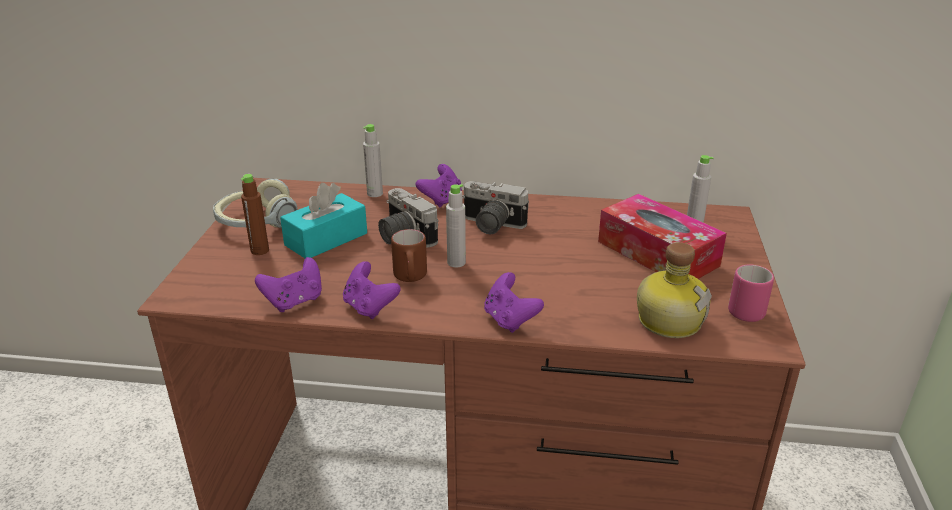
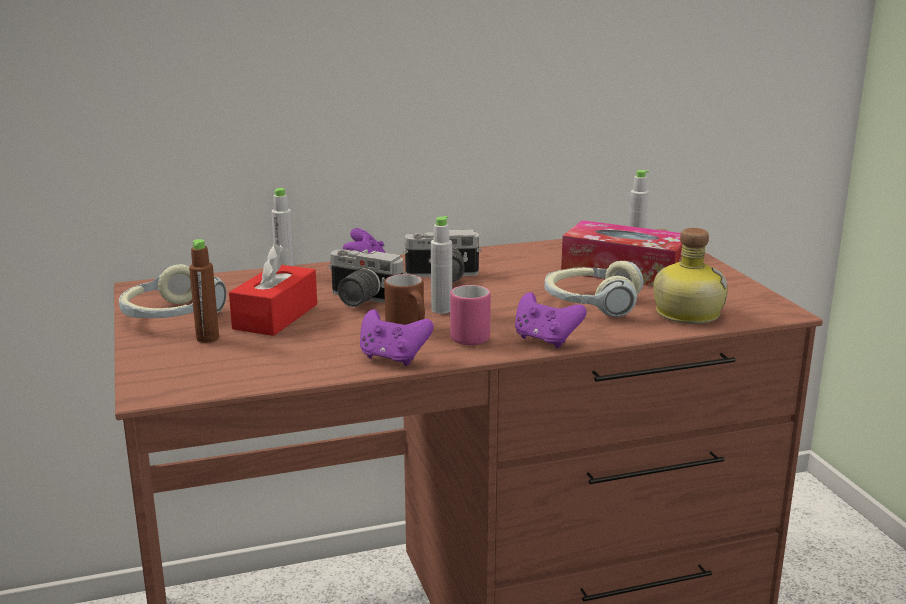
camera: 25 degrees left, 10 degrees down
(294, 301) = (303, 369): purple game controller -> none
(326, 239) = (275, 316): turquoise tissue box -> red tissue box
(589, 287) = (591, 304): none -> headphones
(748, 309) = (742, 294): pink mug -> pink mug (471, 336)

